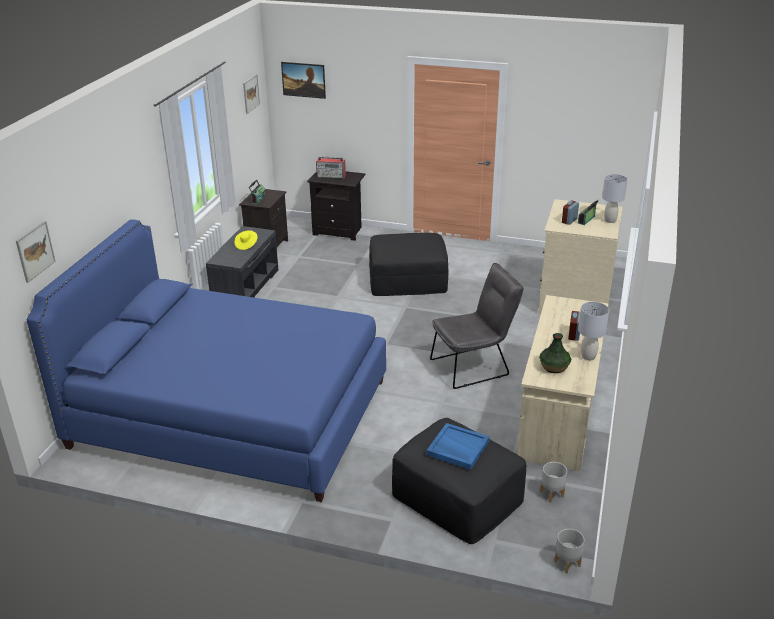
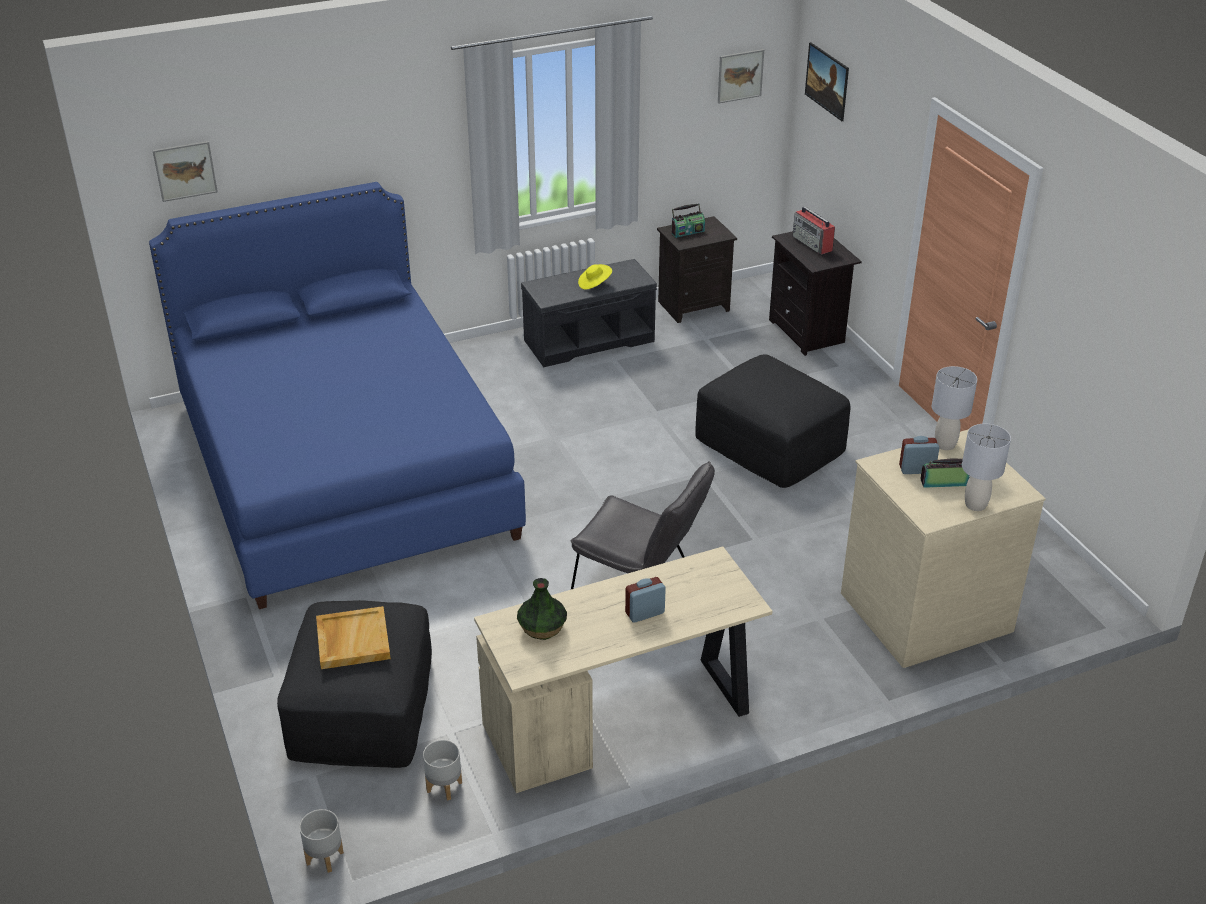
camera: 50 degrees right, 5 degrees up
(457, 448) = (352, 640): blue tray -> beige tray
(588, 356) = (603, 648): grey table lamp -> grey table lamp (945, 445)

